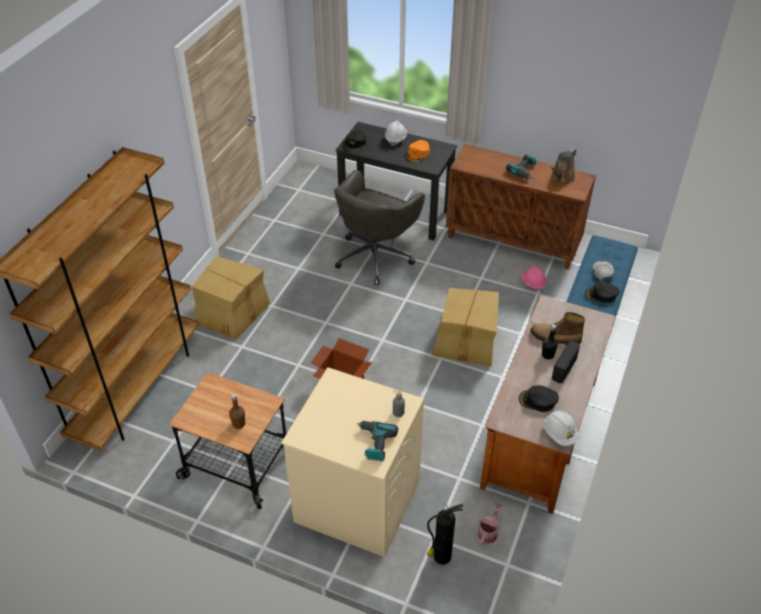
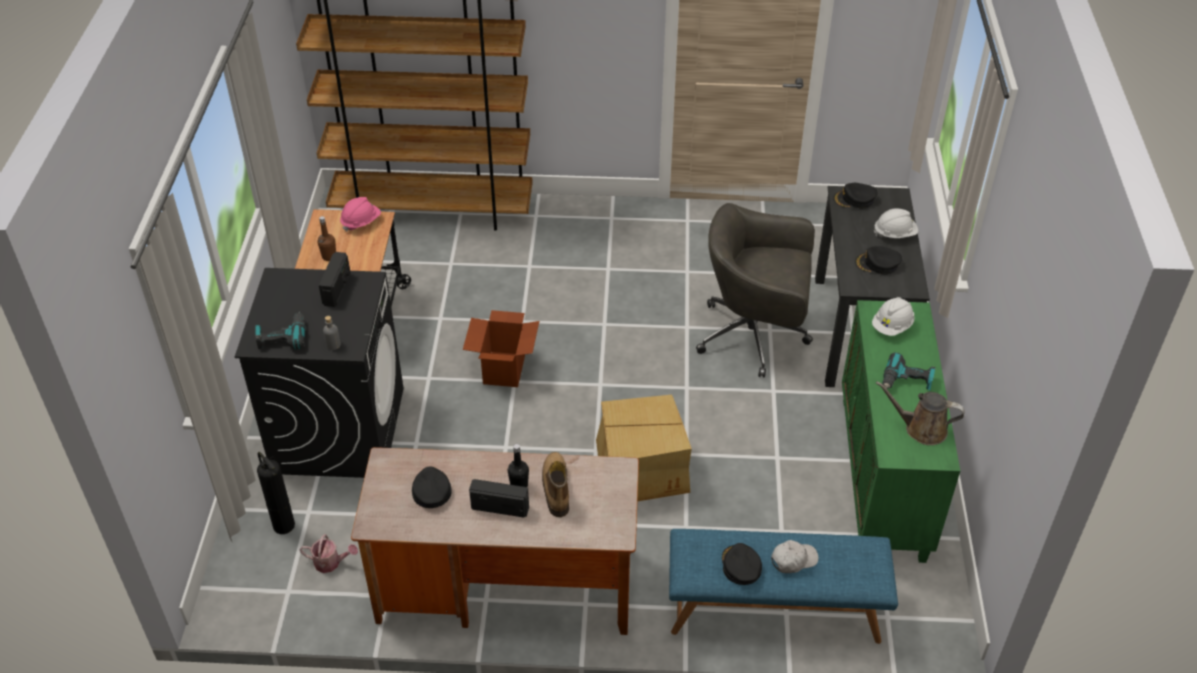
camera: 70 degrees right, 0 degrees up
(231, 312) = (579, 240): cardboard box -> none
(334, 399) = (337, 289): none -> radio
(356, 501) = (339, 429): beige washing machine -> black washing machine
(418, 153) = (877, 264): orange cap -> black cap
(513, 241) = (883, 478): brown cabinet -> green cabinet
(533, 283) = (801, 521): pink hard hat -> pink hard hat (361, 222)
(559, 434) = (381, 522): white hard hat -> white hard hat (892, 326)

